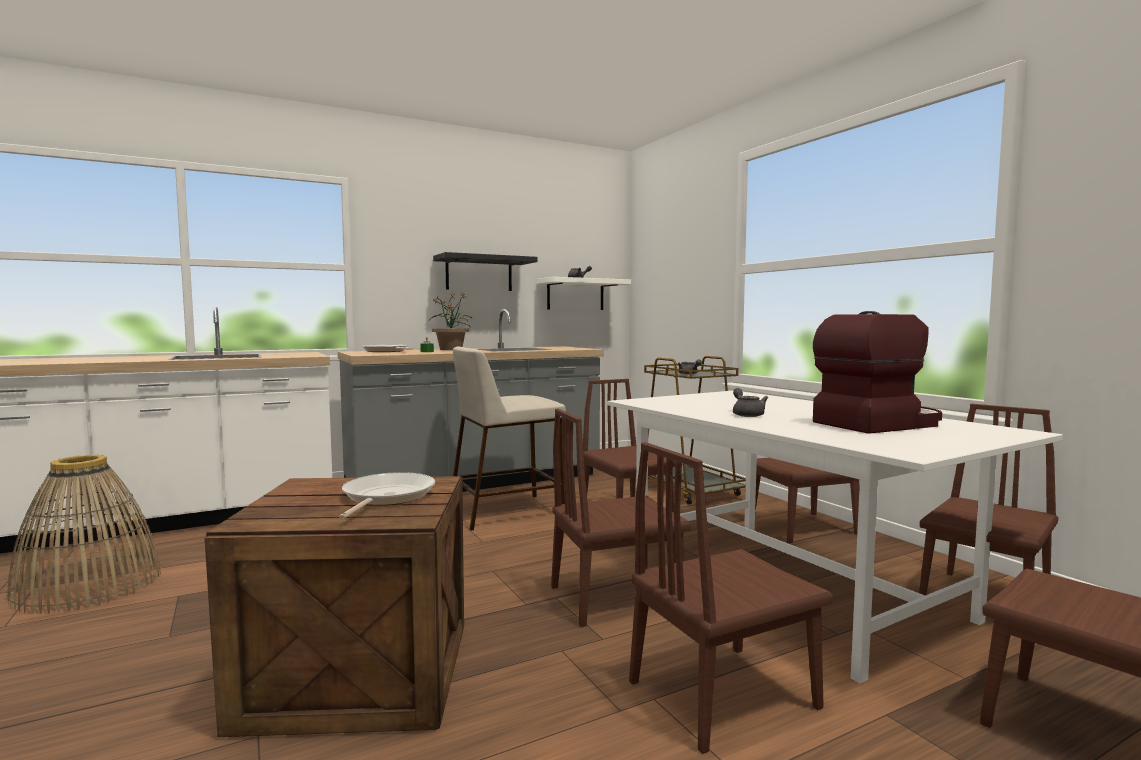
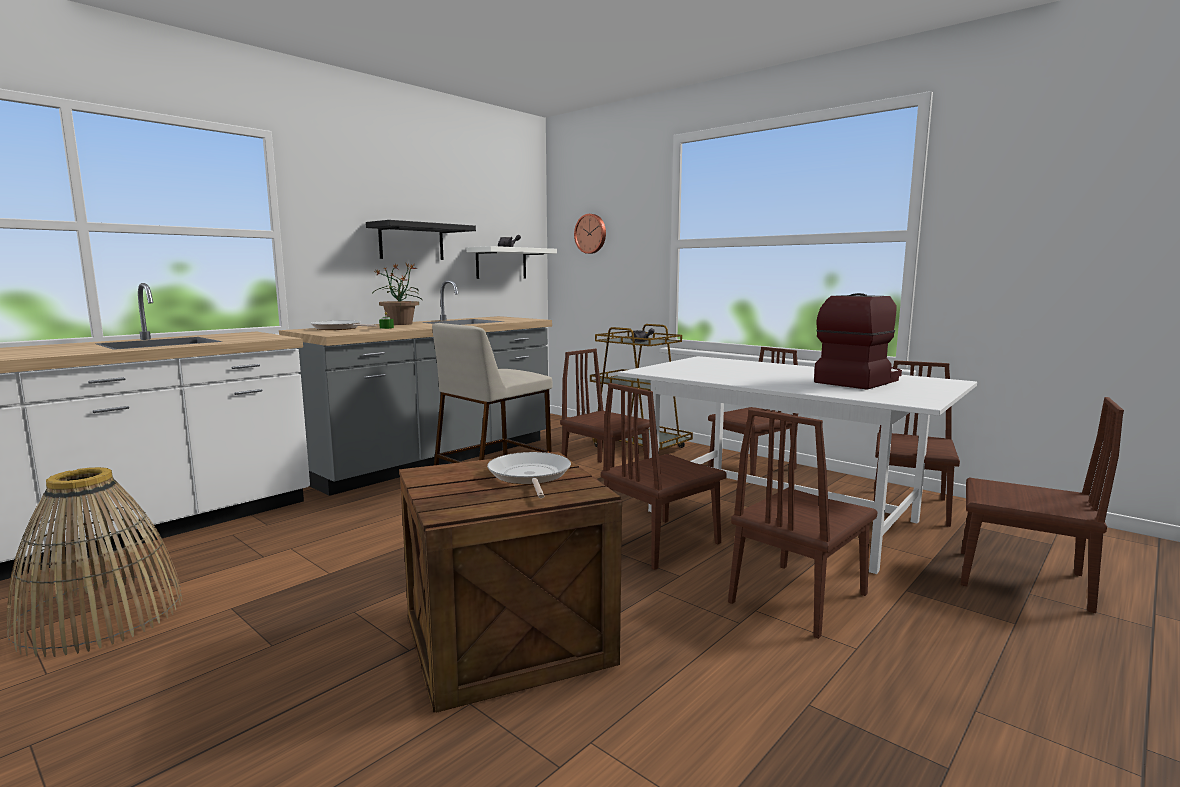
camera: 20 degrees left, 5 degrees up
(665, 263) = (591, 233): none -> wall clock
(747, 414) = (755, 378): grey teapot -> none

